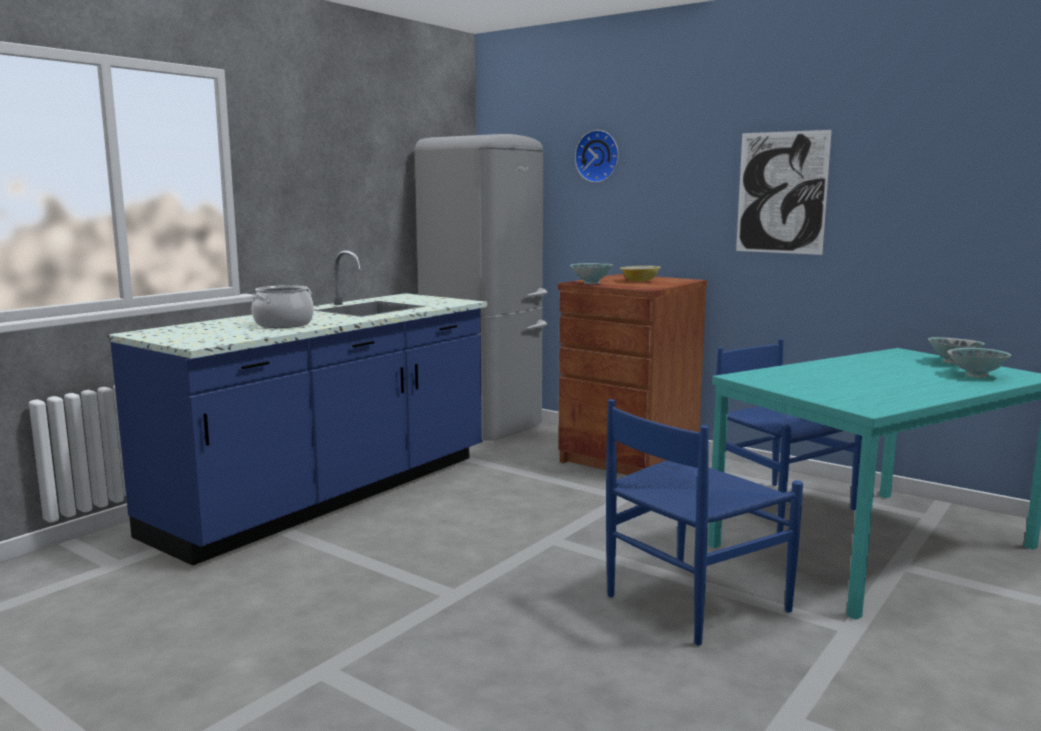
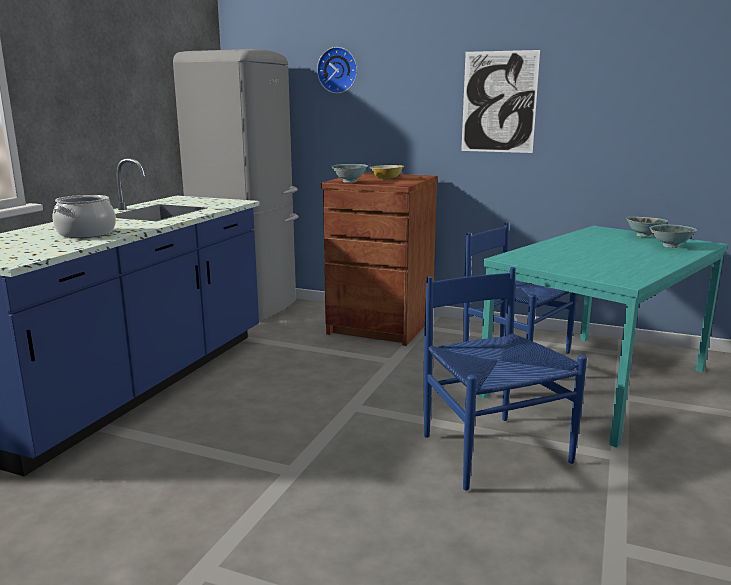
camera: 15 degrees left, 5 degrees up
(691, 602) = (491, 450): blue chair -> blue chair turned 120 degrees clockwise

